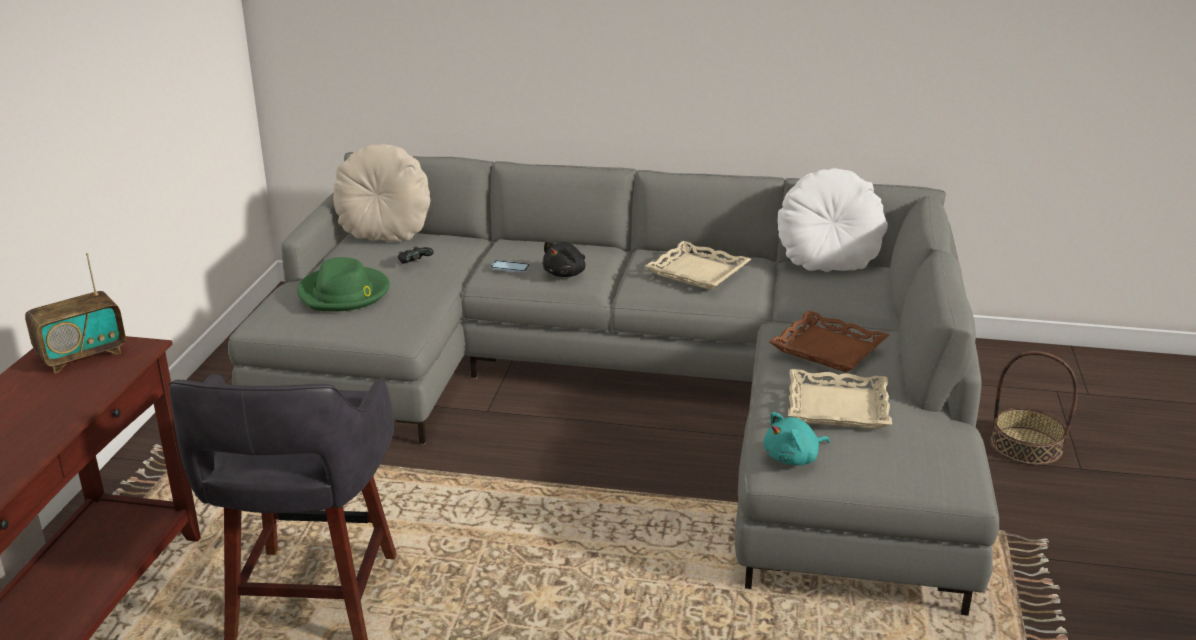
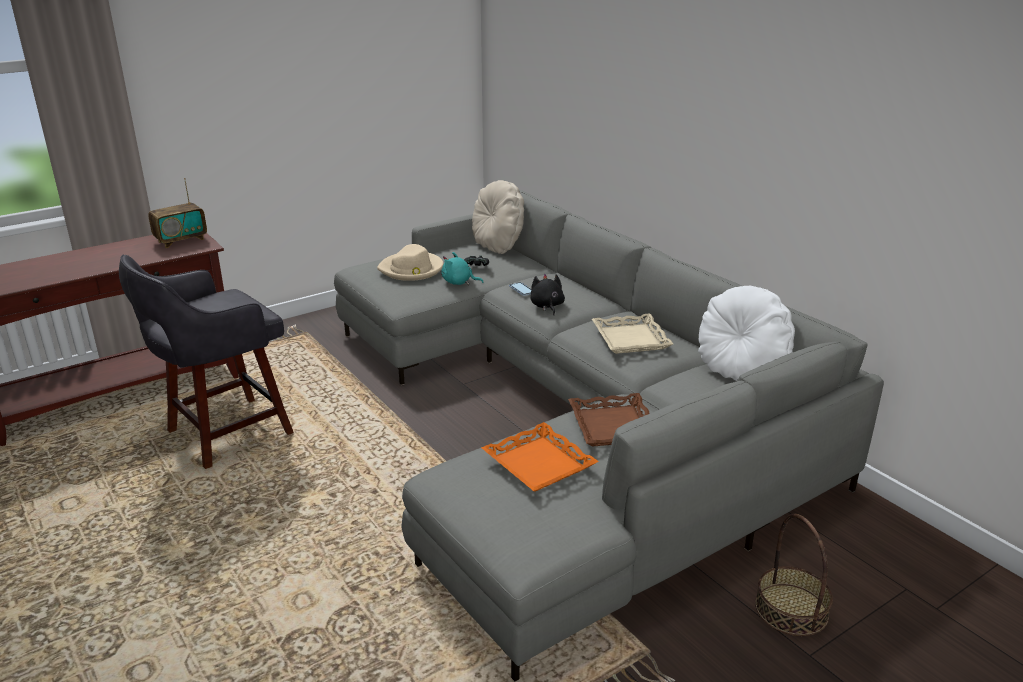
camera: 45 degrees right, 0 degrees up
(82, 356) = (181, 240): radio -> radio turned 45 degrees counterclockwise
(344, 293) = (411, 269): green hat -> beige hat
(566, 273) = (547, 306): black plush toy -> black plush toy turned 90 degrees clockwise
(793, 458) = (453, 478): turquoise plush toy -> turquoise plush toy (459, 282)
(837, 406) = (539, 464): beige tray -> orange tray

